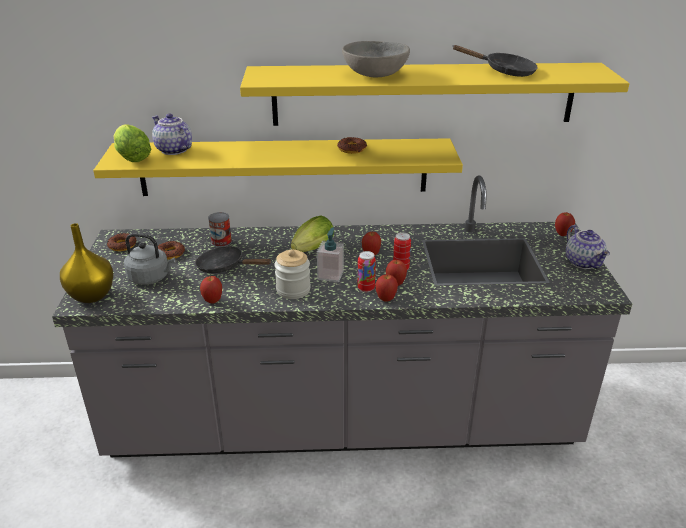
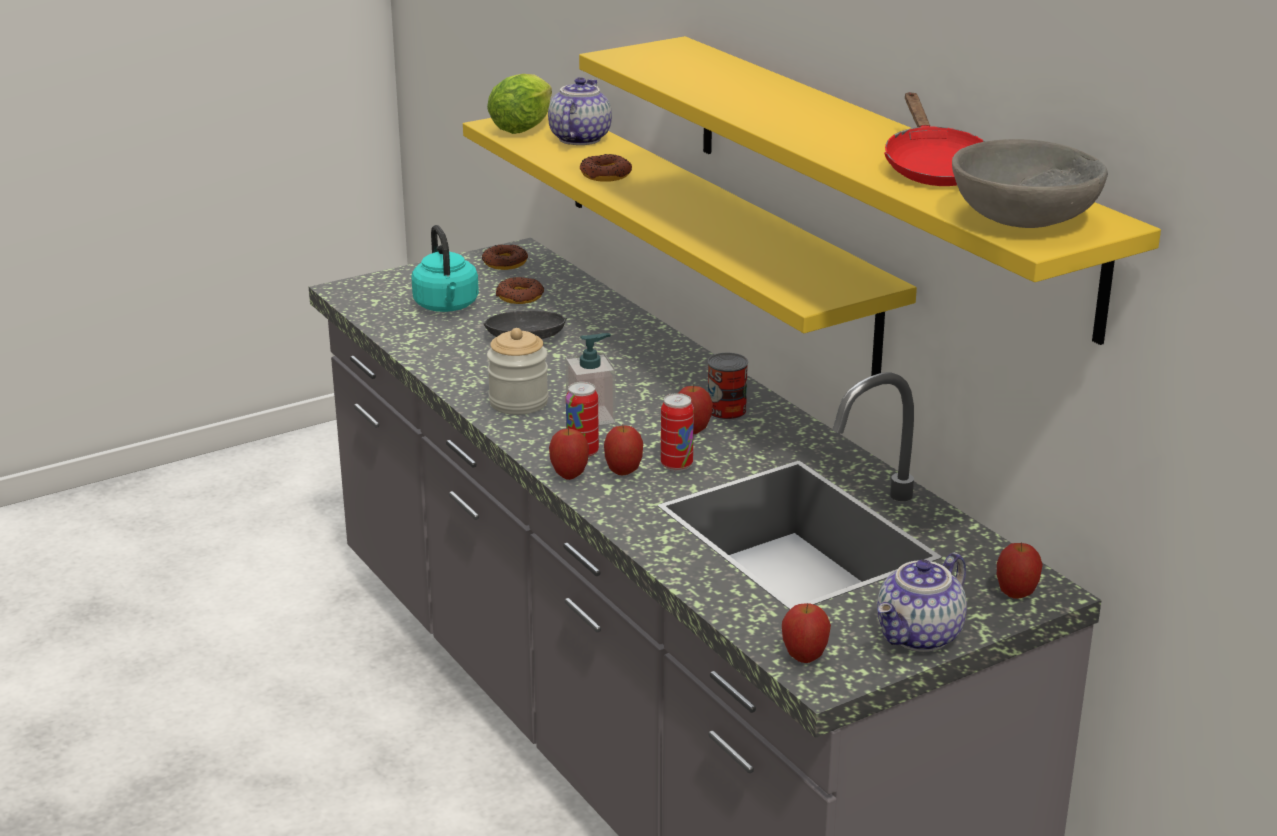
camera: 60 degrees right, 5 degrees down
(92, 295) = (372, 289): yellow vase -> none
(151, 278) = (447, 306): grey kettle -> turquoise kettle
(212, 301) = (433, 360): apple -> apple (804, 657)
(221, 242) = (592, 316): can -> can (726, 411)
(311, 250) = (647, 383): lettuce -> none
(352, 149) = (746, 231): donut -> donut (606, 175)
(376, 74) = (761, 101): grey bowl -> grey bowl (1025, 220)
(504, 71) = (933, 168): black frying pan -> red frying pan

